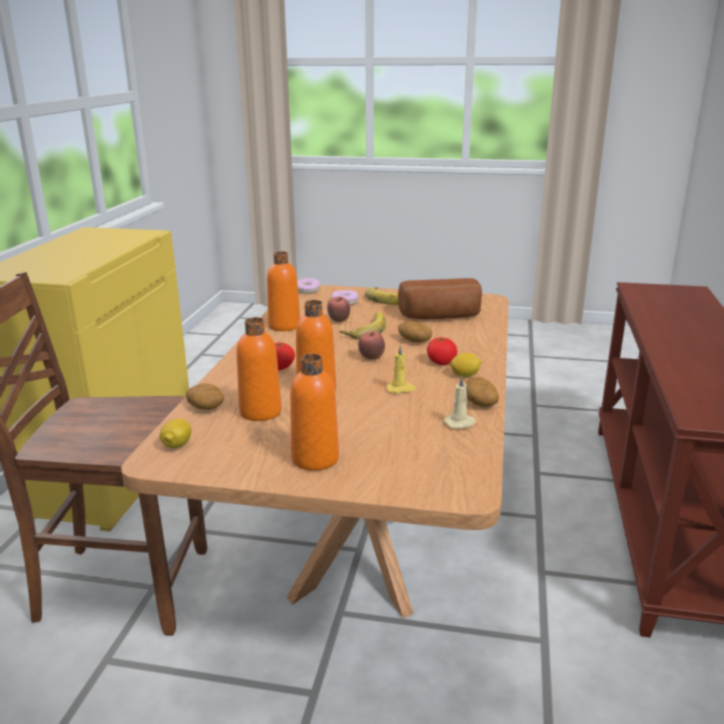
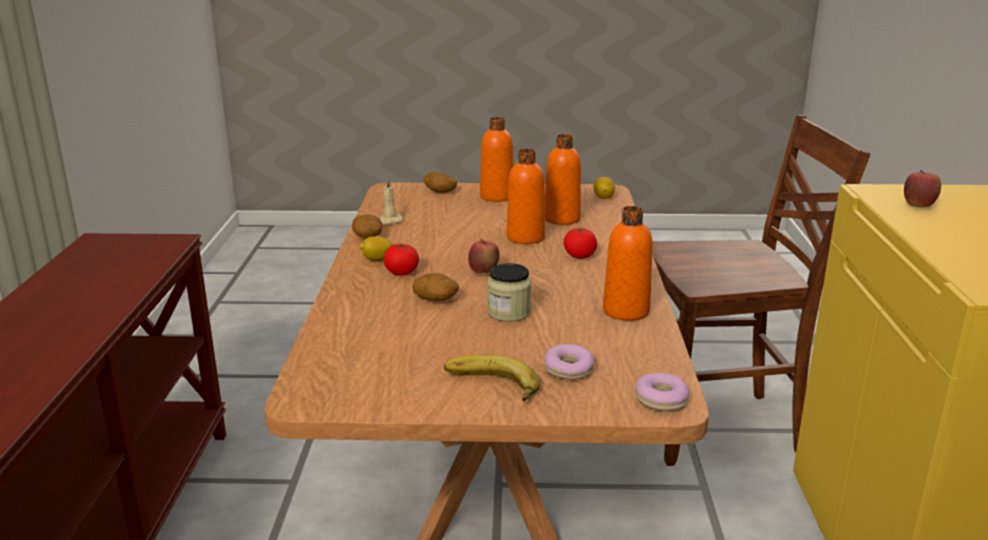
camera: 170 degrees right, 0 degrees up
(207, 407) = (611, 219): potato -> potato (439, 191)
(339, 321) = (554, 326): apple -> apple (918, 206)
(364, 329) = (509, 312): banana -> jar
(401, 389) = (443, 243): yellow candle -> none
(441, 317) = (397, 345): bread -> none

